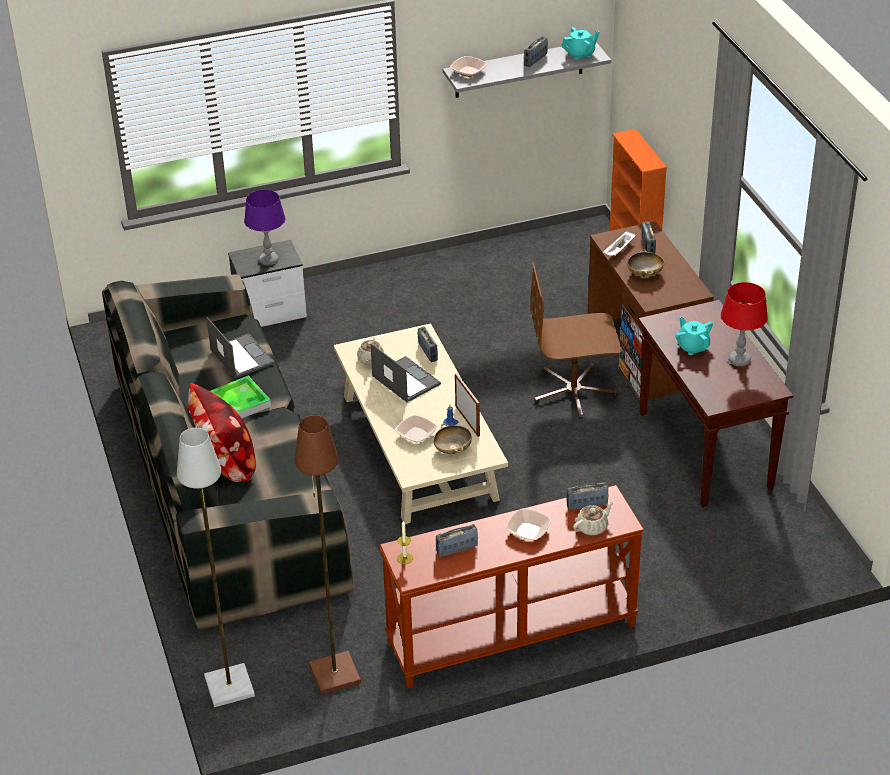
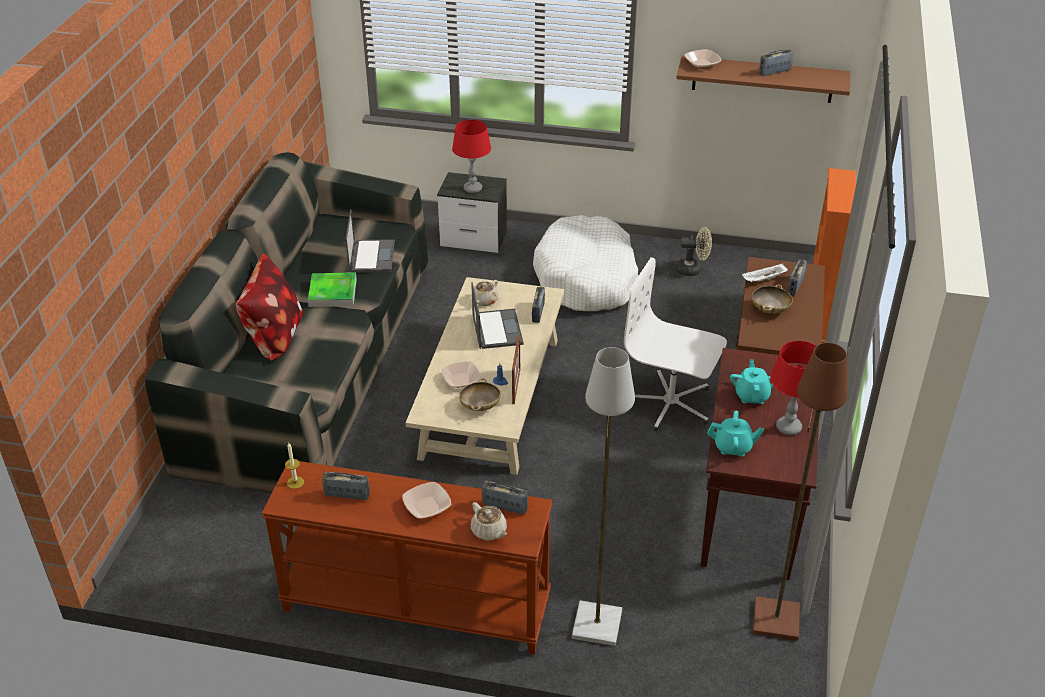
camera: 30 degrees right, 0 degrees up
(230, 687) = (151, 537): grey floor lamp -> grey floor lamp (598, 625)
(269, 260) = (473, 189): purple table lamp -> red table lamp
(334, 675) = (237, 568): brown floor lamp -> brown floor lamp (775, 620)
(409, 311) = (587, 278): none -> white dog bed
(495, 268) = (693, 269): none -> beige fan
(519, 69) = (762, 79): grey shelf -> brown shelf
(574, 392) = (670, 404): brown office chair -> white office chair
(580, 54) = (823, 78): turquoise teapot -> turquoise teapot (733, 447)
(592, 527) = (489, 531): beige teapot -> beige teapot turned 60 degrees clockwise

